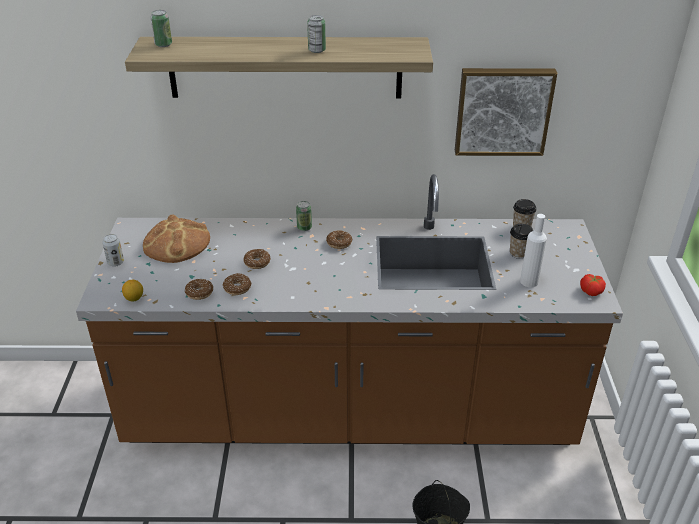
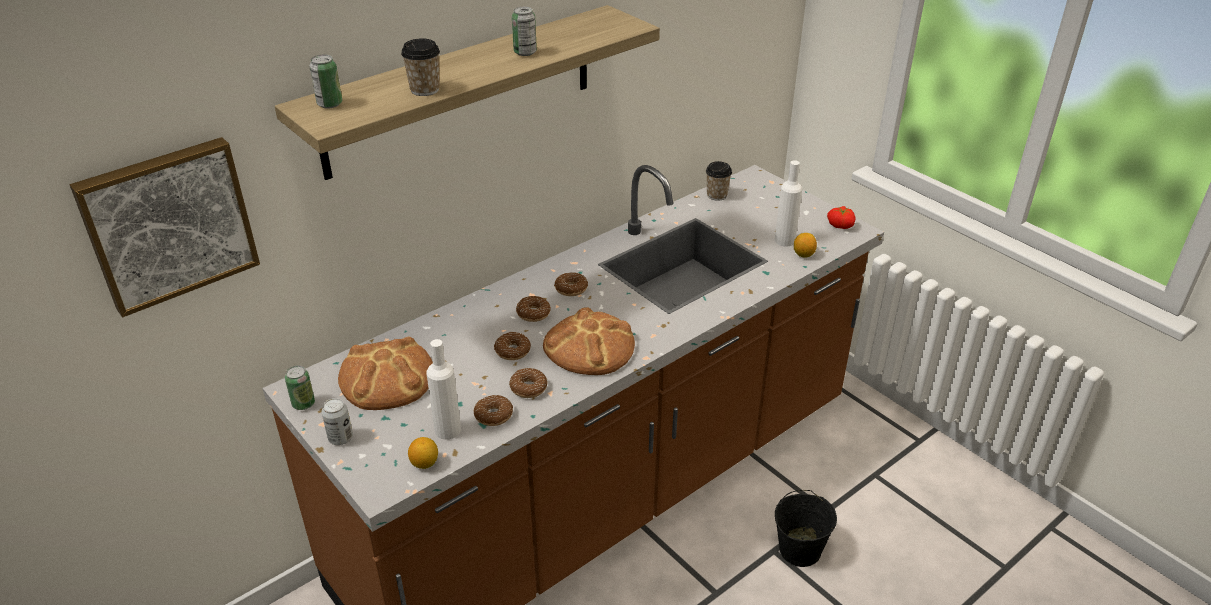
camera: 40 degrees left, 0 degrees up
(167, 287) = (448, 430): none -> white bottle
(297, 247) = (533, 313): none -> donut
(302, 283) = (589, 347): none -> bread
(304, 228) = (513, 290): can -> can (303, 404)
(503, 110) = (679, 69): picture -> picture (168, 223)
(518, 253) = (744, 219): cup -> cup (425, 90)
(530, 298) = (803, 254): none -> lemon

